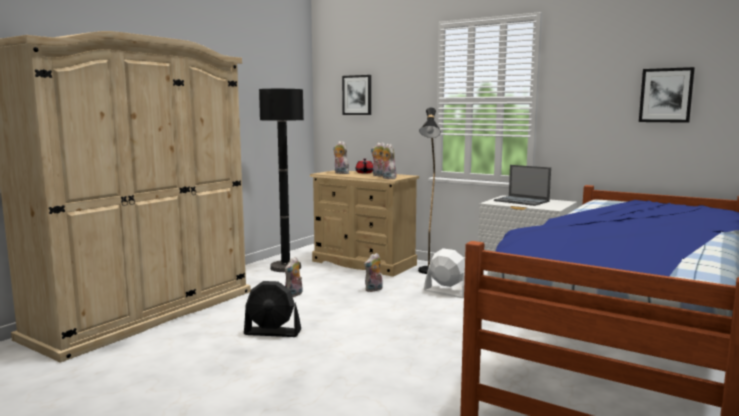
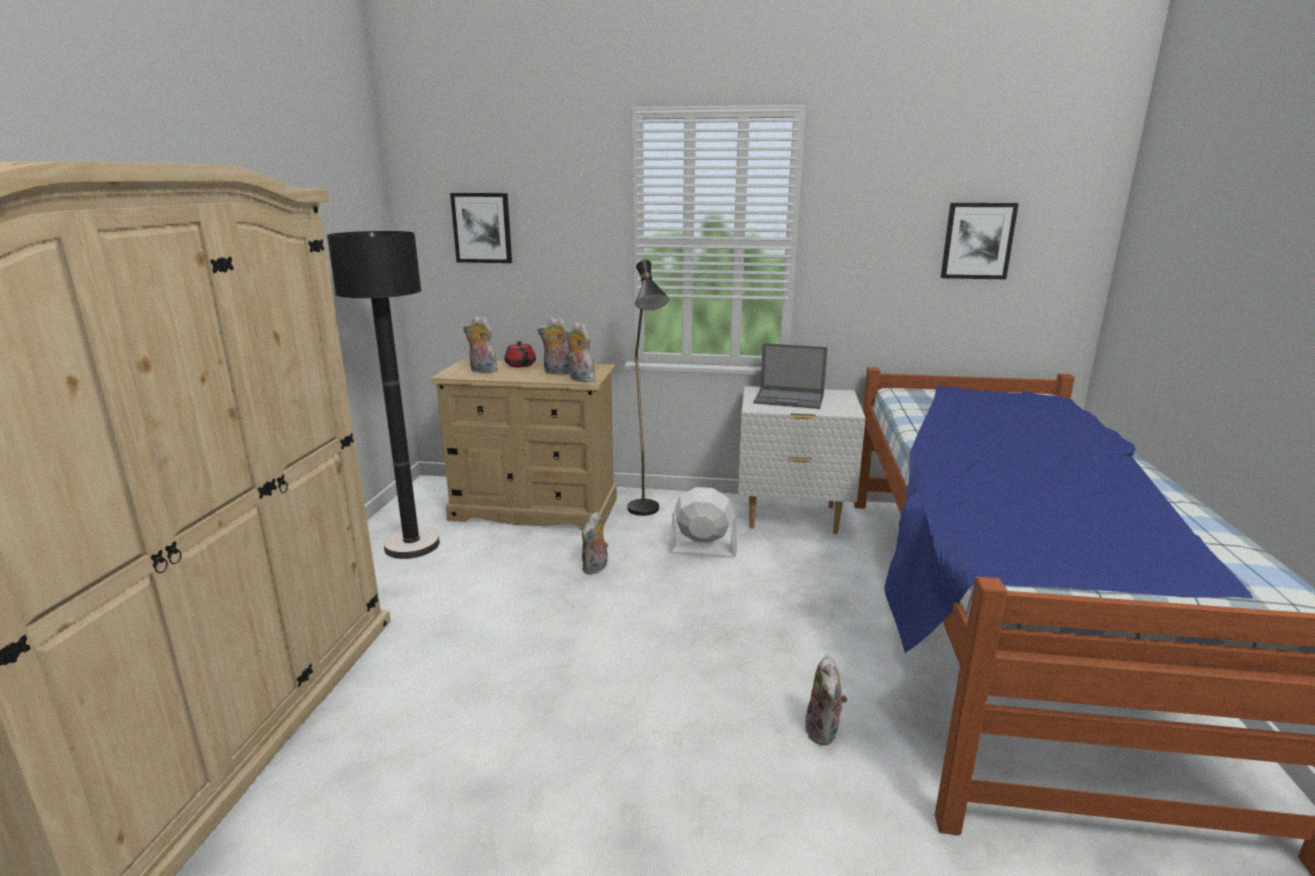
camera: 25 degrees left, 10 degrees up
(273, 332) = (507, 719): black fan -> none
(294, 295) = (476, 611): plush toy -> plush toy (824, 732)

